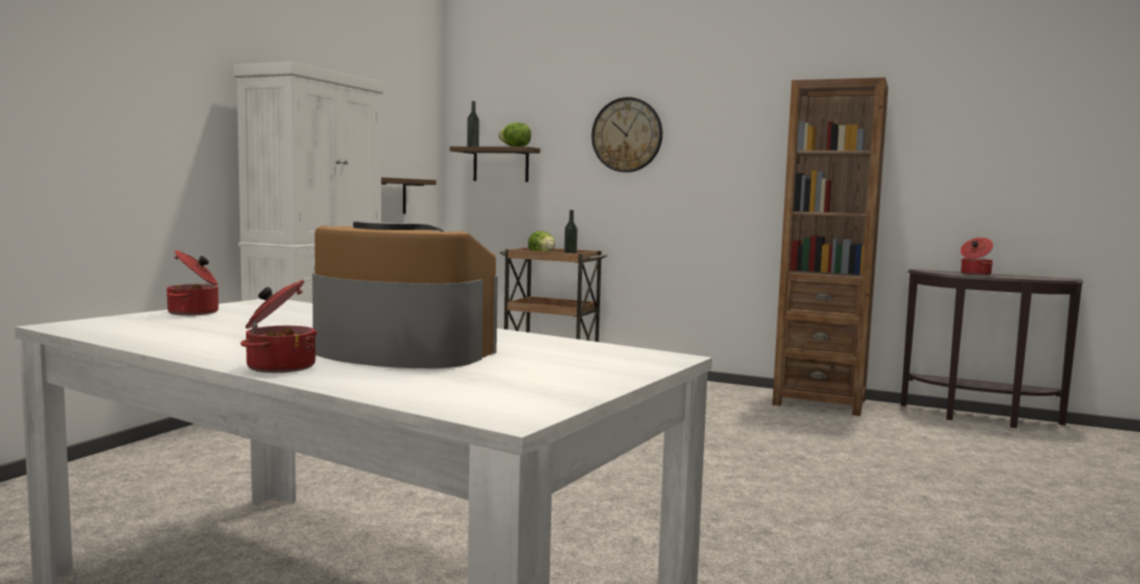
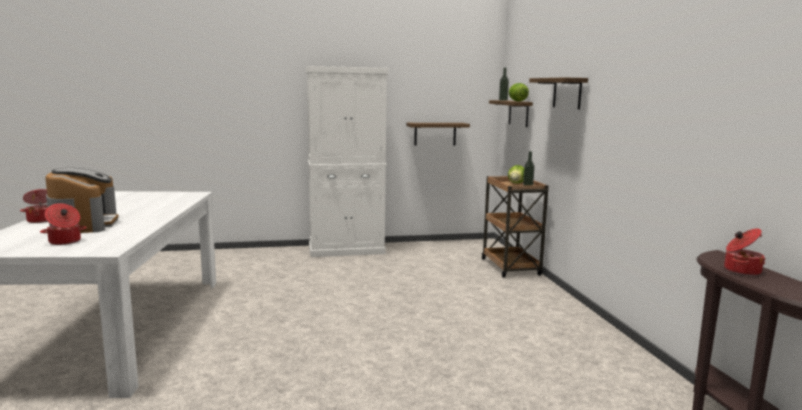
camera: 55 degrees right, 5 degrees up
(195, 312) = (152, 194): cooking pot -> cooking pot (65, 242)
(627, 135) = (567, 93): wall clock -> shelf
(819, 402) = (620, 356): brown bookcase -> none

